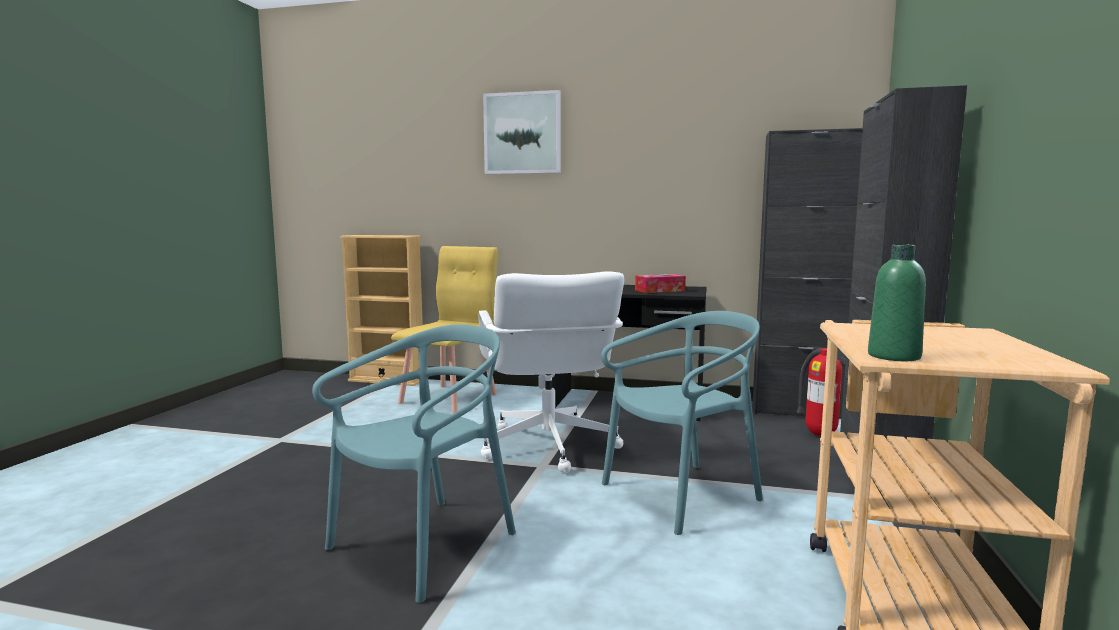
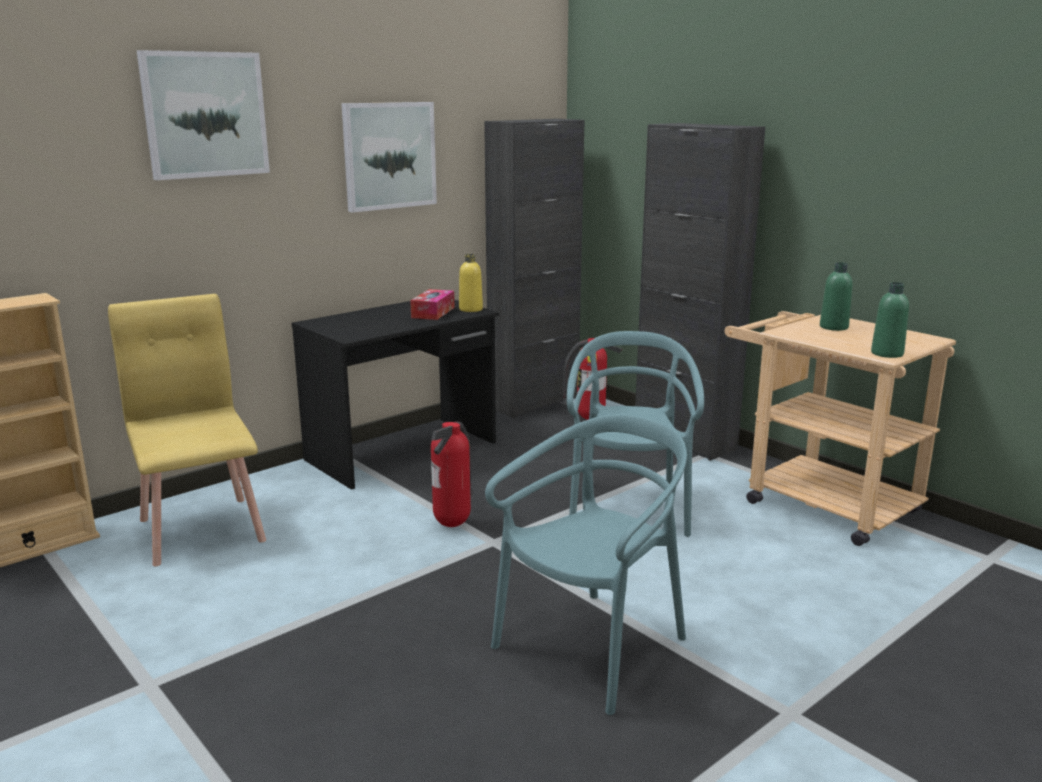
camera: 55 degrees left, 10 degrees up
(425, 545) = (593, 648): turquoise chair -> turquoise chair turned 60 degrees clockwise
(548, 447) = (453, 525): white office chair -> fire extinguisher
(665, 165) = (389, 155): none -> picture
(691, 293) = (471, 309): none -> yellow bottle
(937, 334) = (833, 327): none -> green bottle

